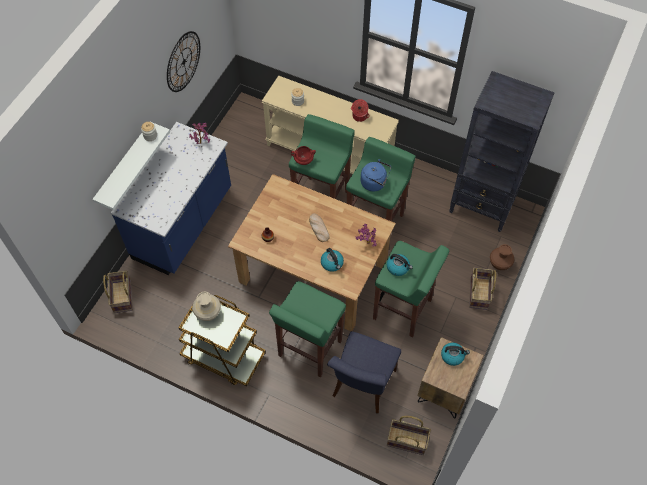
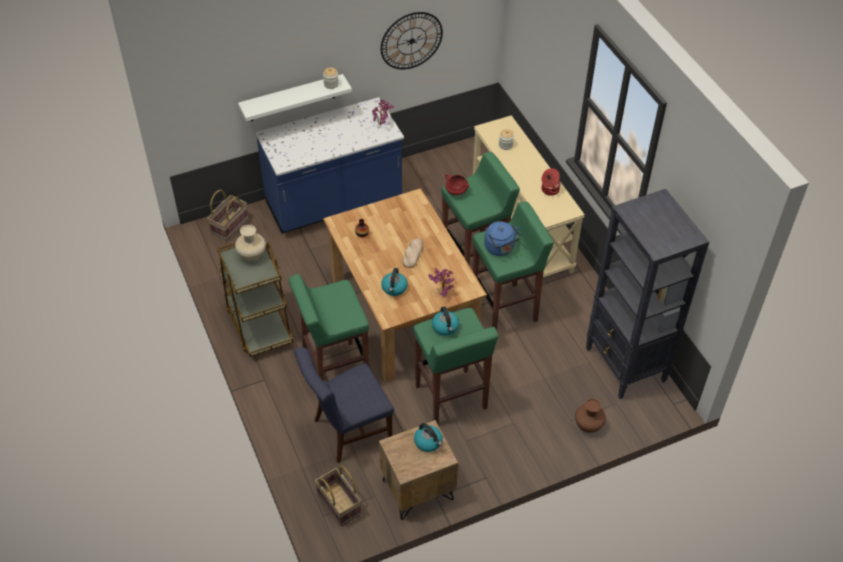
camera: 40 degrees right, 10 degrees down
(479, 293) = (539, 436): basket -> none

